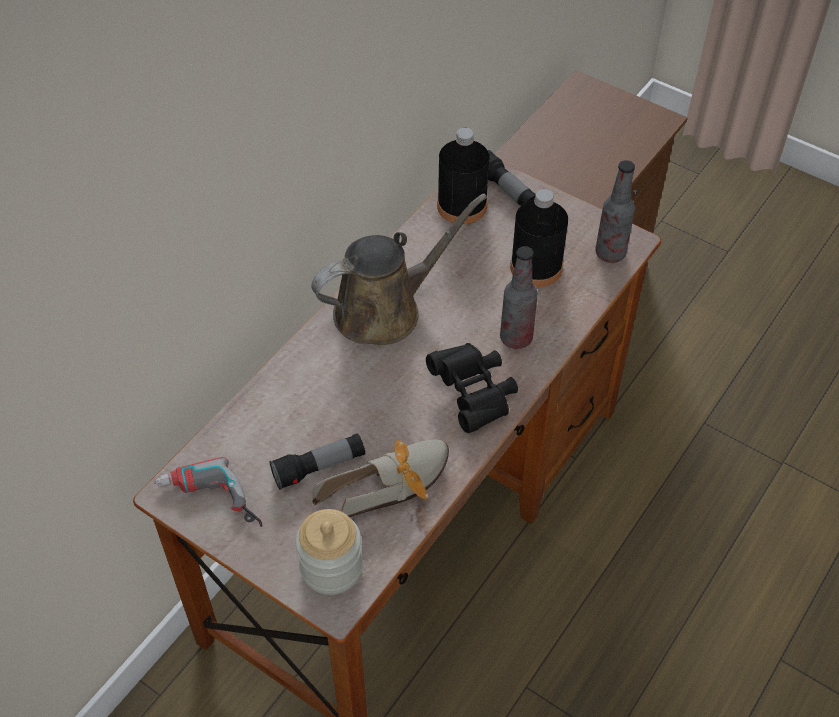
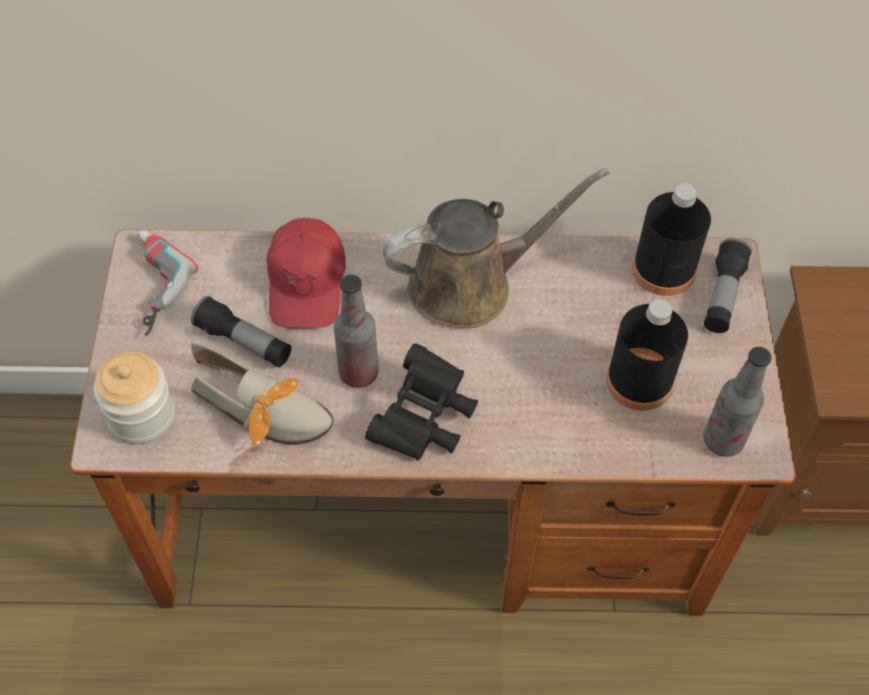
camera: 55 degrees right, 5 degrees up
(299, 401) = (307, 282): none -> red cap
(385, 309) = (470, 284): brown watering can -> brown watering can turned 45 degrees counterclockwise
(516, 338) = (527, 415): bottle -> bottle (358, 373)

